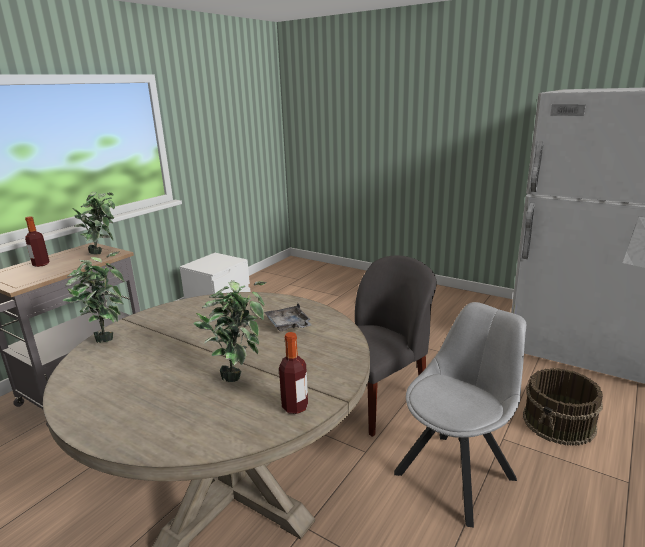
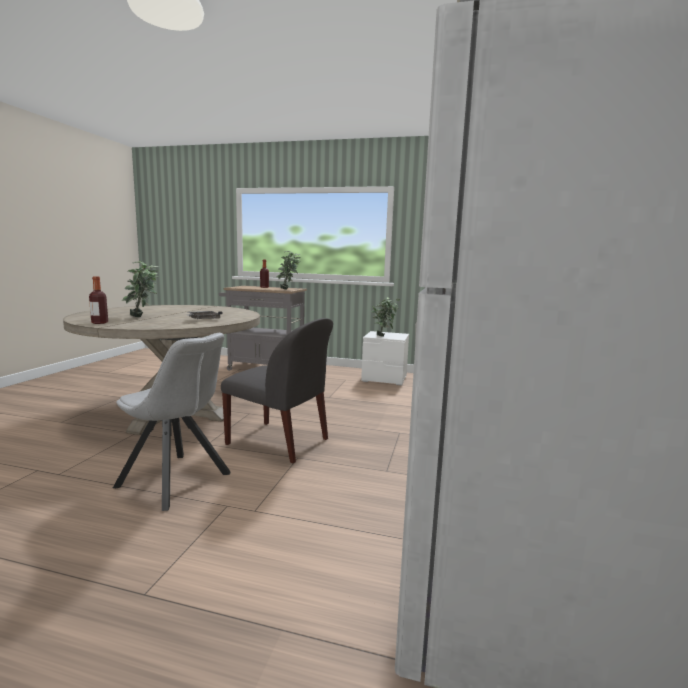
camera: 70 degrees right, 10 degrees down
(106, 336) = (194, 305): potted plant -> potted plant (384, 336)
(559, 422) = (262, 548): brown bucket -> none

